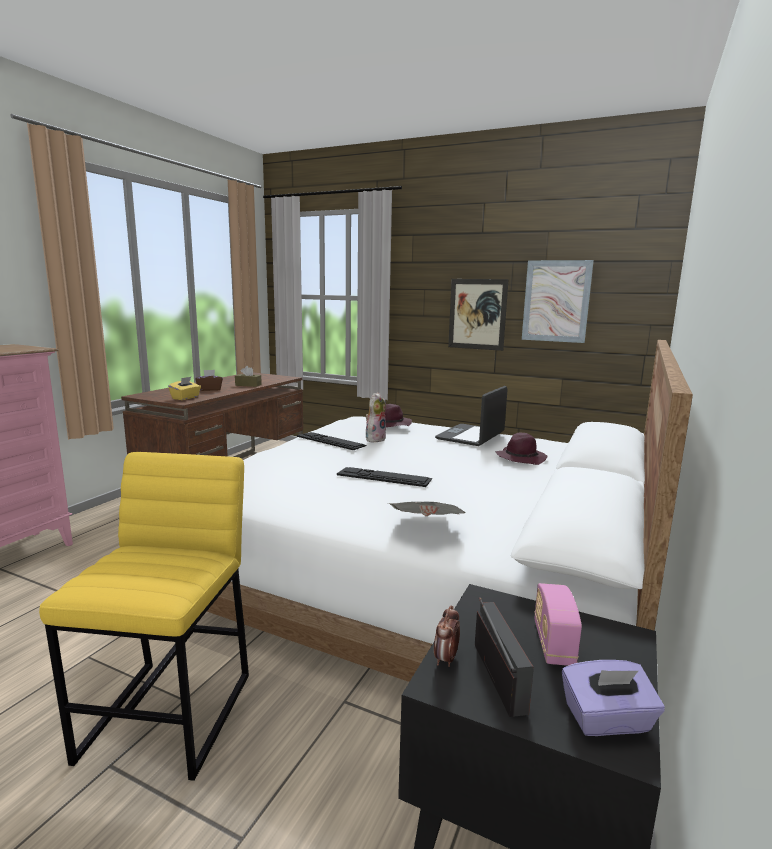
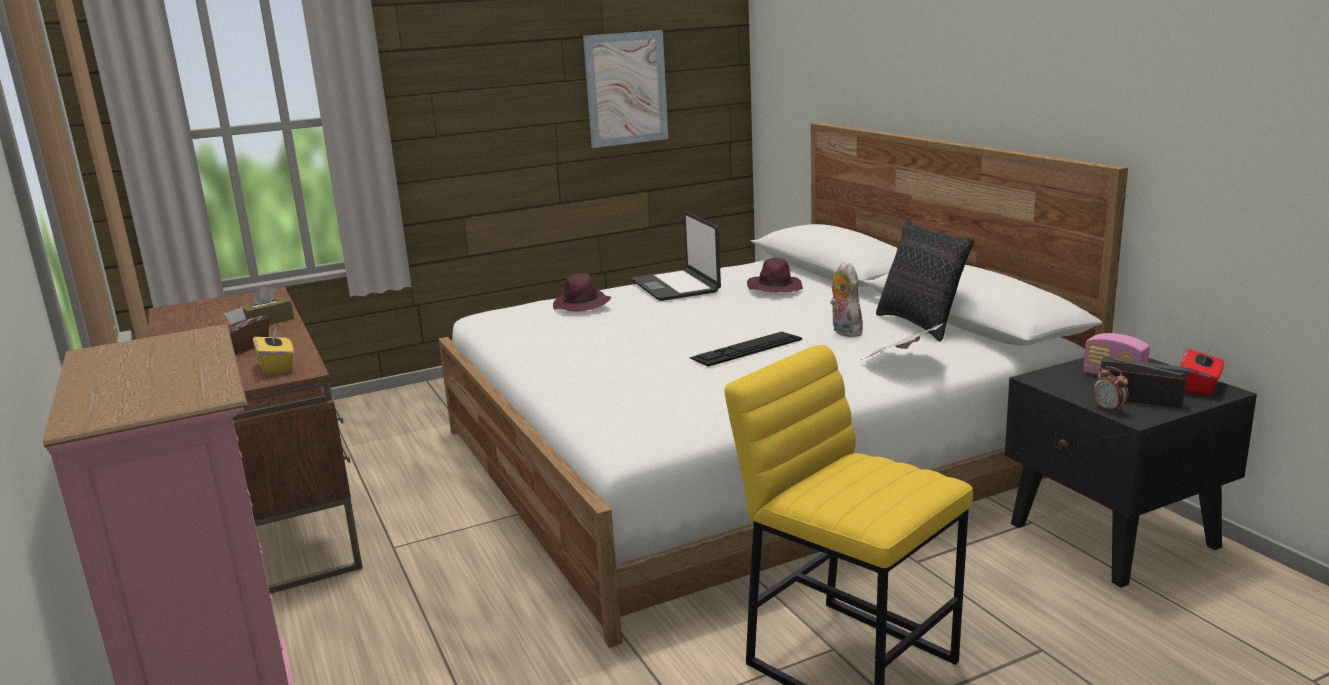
camera: 50 degrees left, 5 degrees up
(330, 441) = (575, 346): keyboard -> none
(375, 439) = (613, 324): plush toy -> plush toy (844, 332)
(477, 314) = (524, 121): picture -> none
(528, 517) = (919, 325): none -> black pillow
(607, 720) = (1199, 387): purple tissue box -> red tissue box

